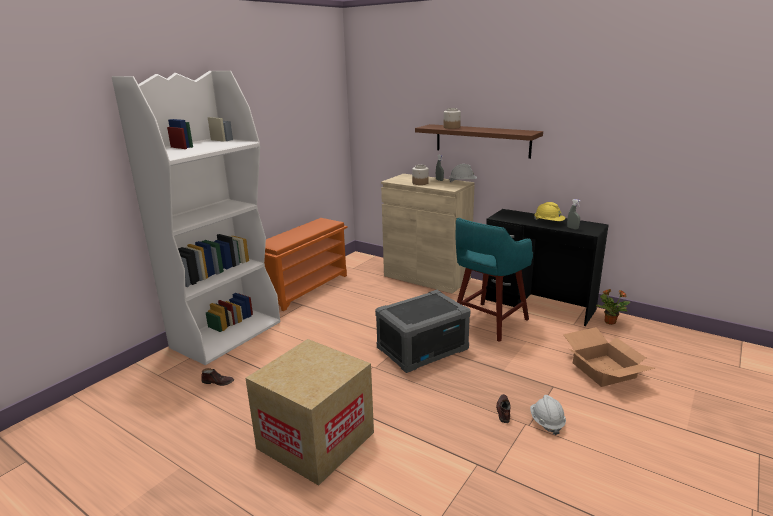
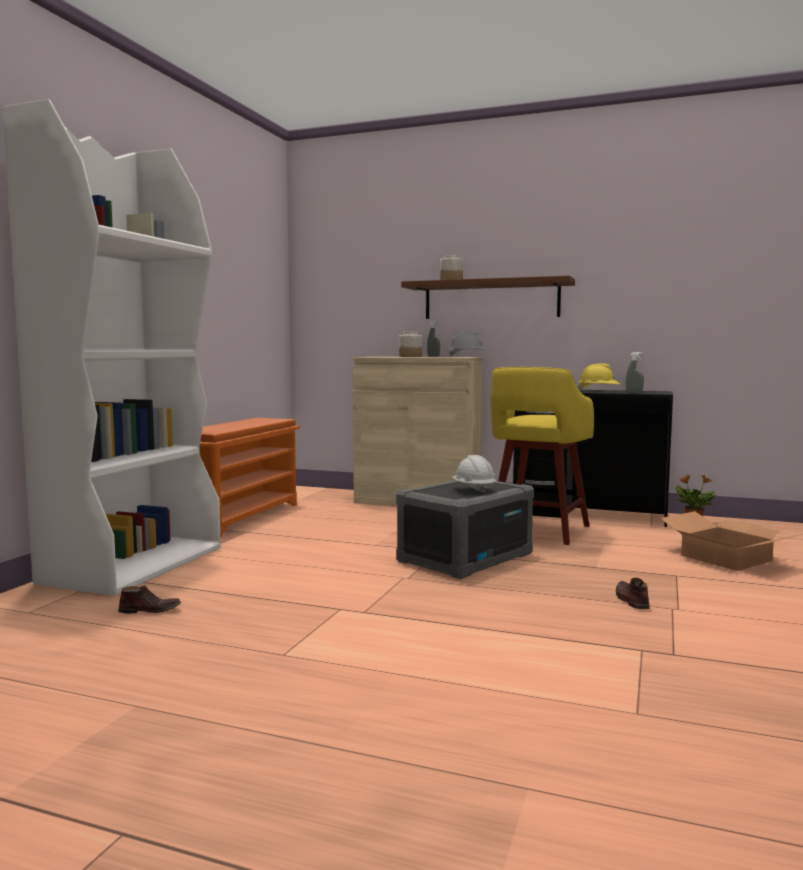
camera: 15 degrees left, 15 degrees down
(316, 440) = (369, 652): cardboard box -> none
(488, 322) = (537, 531): turquoise stool -> yellow stool
(546, 422) = (699, 605): white hard hat -> white hard hat (473, 490)

